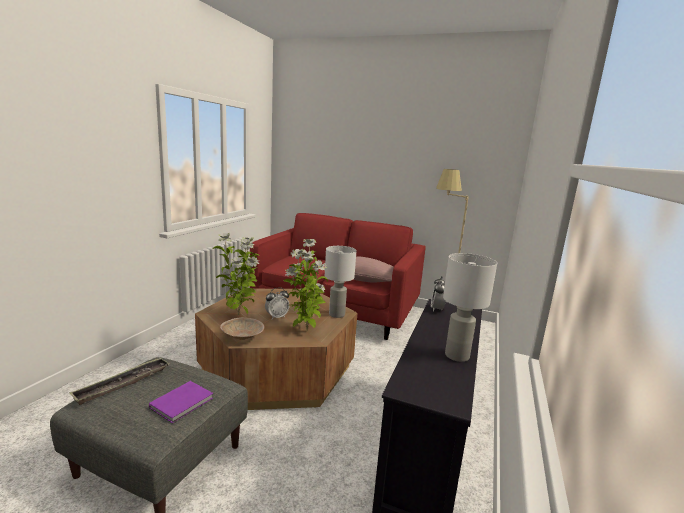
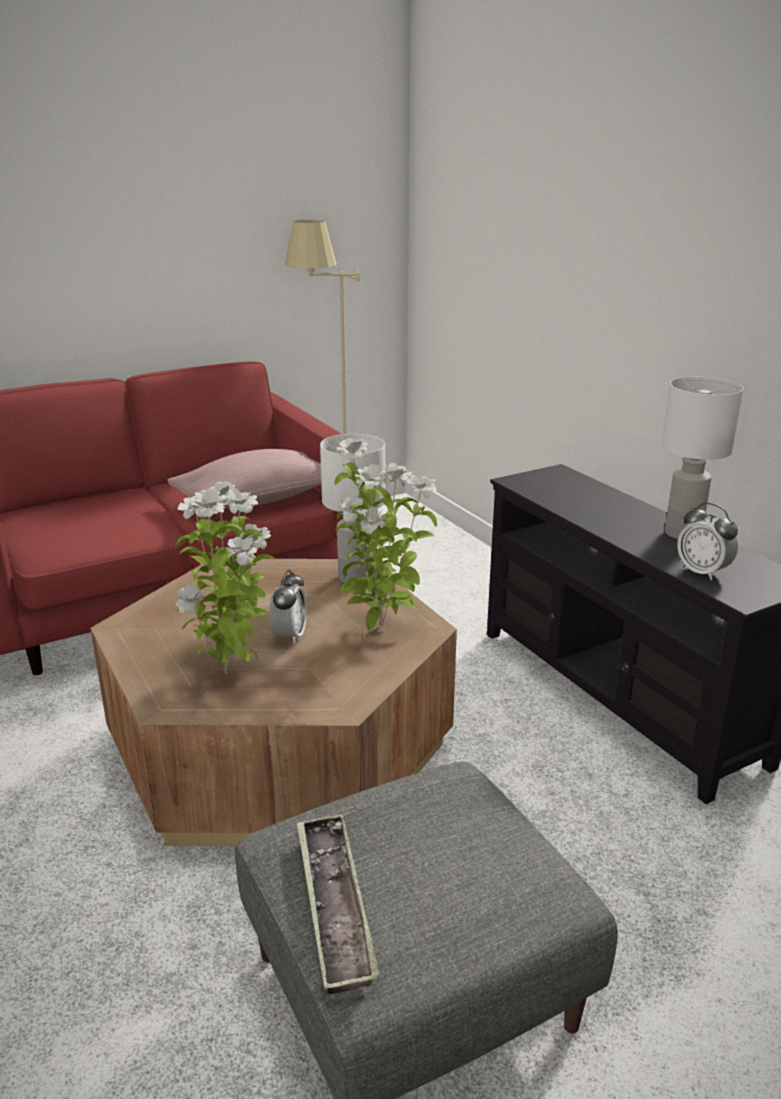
camera: 50 degrees left, 10 degrees up
(183, 402) = (477, 837): purple book -> none
(243, 337) = (334, 697): beige bowl -> none
(437, 309) = (535, 489): alarm clock -> alarm clock (702, 572)

